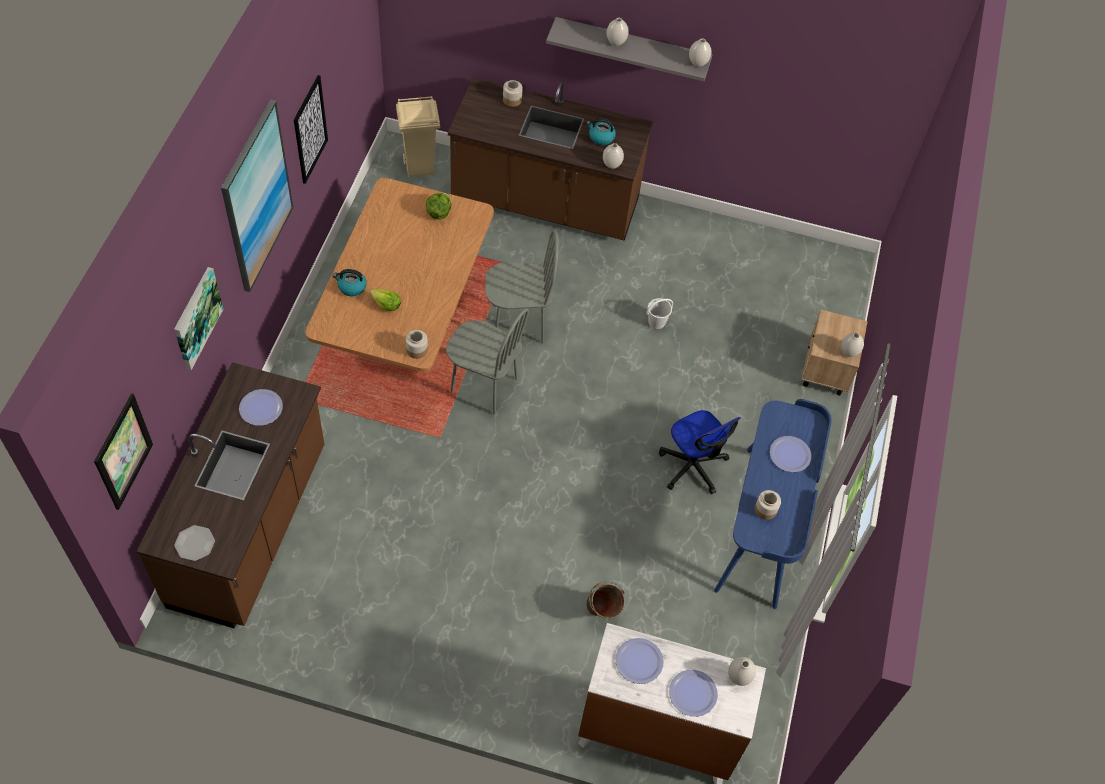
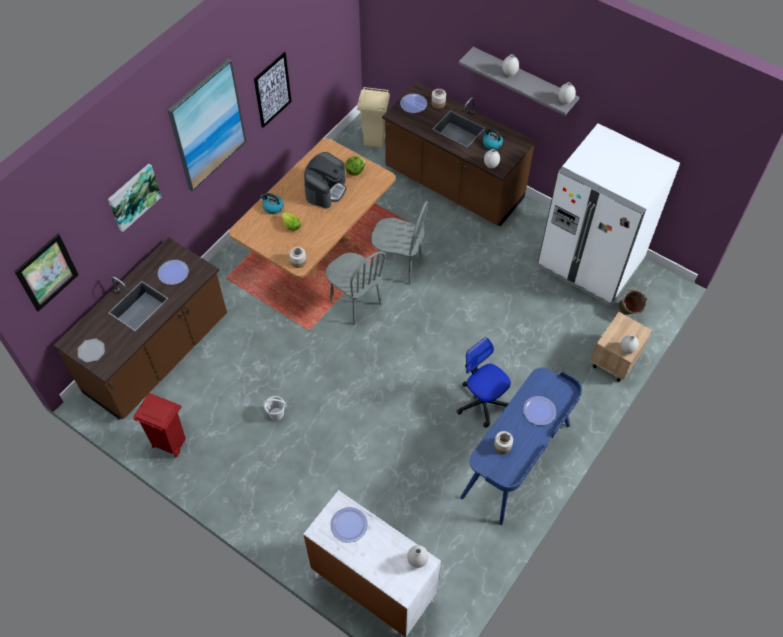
camera: 25 degrees right, 0 degrees up
(318, 638) = (170, 443): none -> red trash can
(411, 246) = (325, 189): none -> coffee machine
(602, 613) = (371, 487): green bucket -> green bucket (628, 313)
(656, 322) = (499, 290): white bucket -> white bucket (276, 414)
(693, 466) = (482, 402): office chair -> office chair turned 150 degrees clockwise
(693, 693) = (378, 561): plate -> plate (413, 104)
(750, 260) = (590, 264): none -> white fridge

